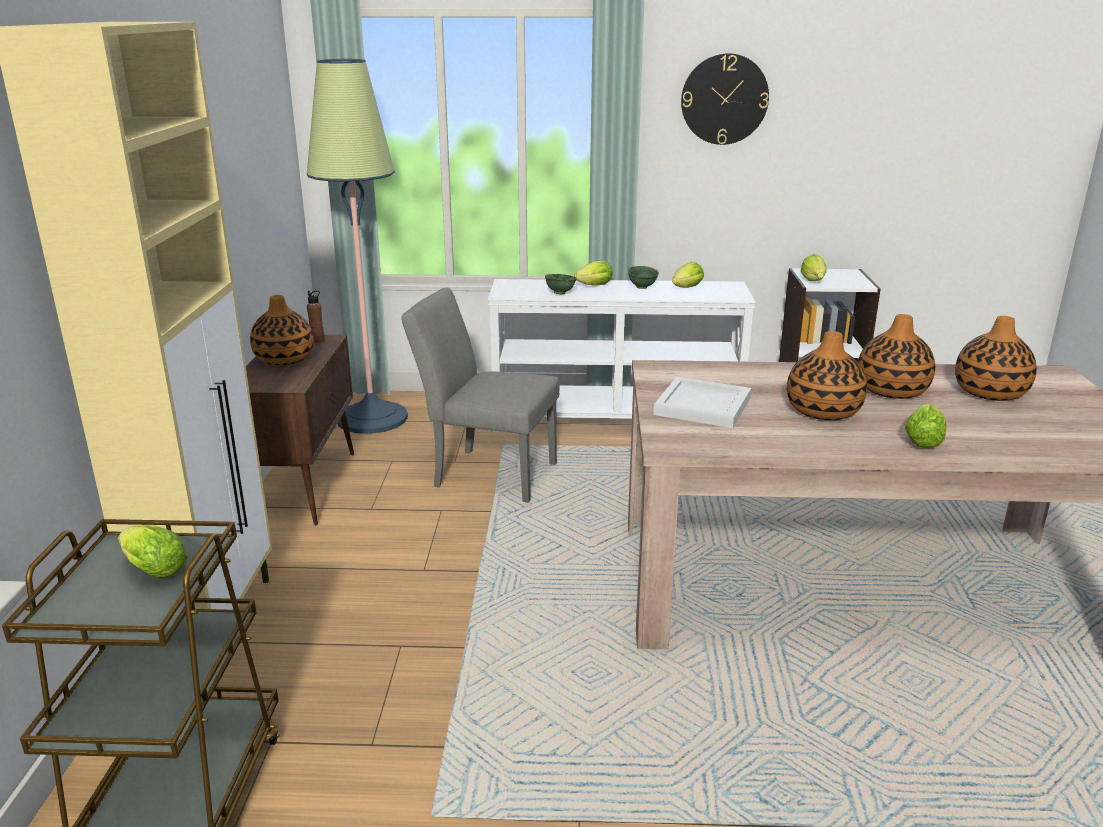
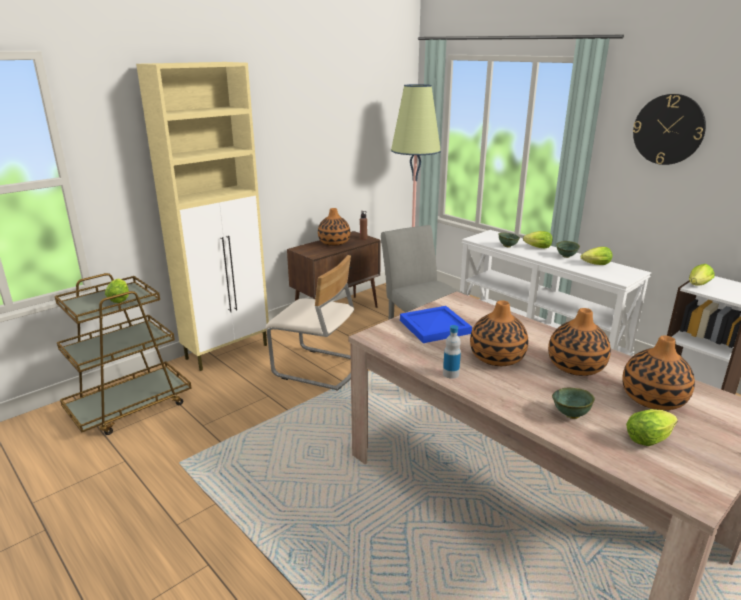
camera: 45 degrees right, 0 degrees up
(410, 573) = (318, 369): none -> beige chair
(703, 407) = (434, 327): white tray -> blue tray
(826, 445) = (451, 374): none -> bottle
(923, 440) = (518, 400): lettuce -> lettuce (650, 439)
(979, 434) = (570, 415): none -> green bowl

